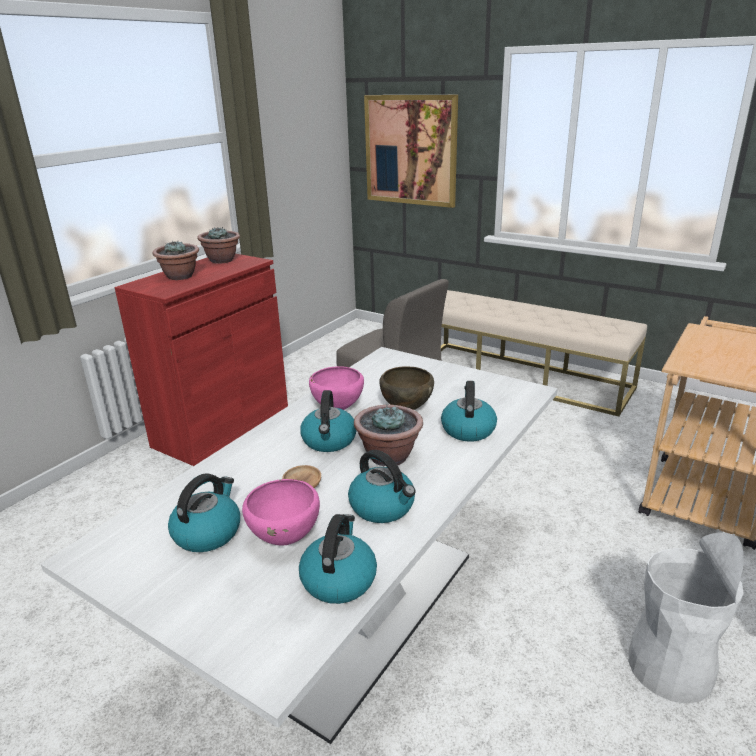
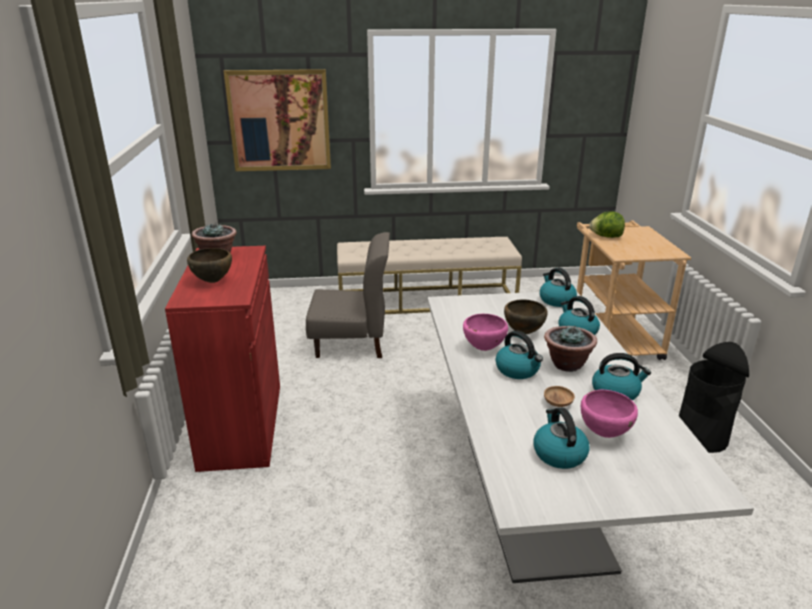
camera: 40 degrees left, 0 degrees up
(180, 276) = (213, 281): potted plant -> brown bowl
(338, 579) = (664, 437): kettle -> kettle (556, 300)
(670, 667) = (701, 436): white trash can -> black trash can
(705, 339) = (606, 236): none -> lettuce

